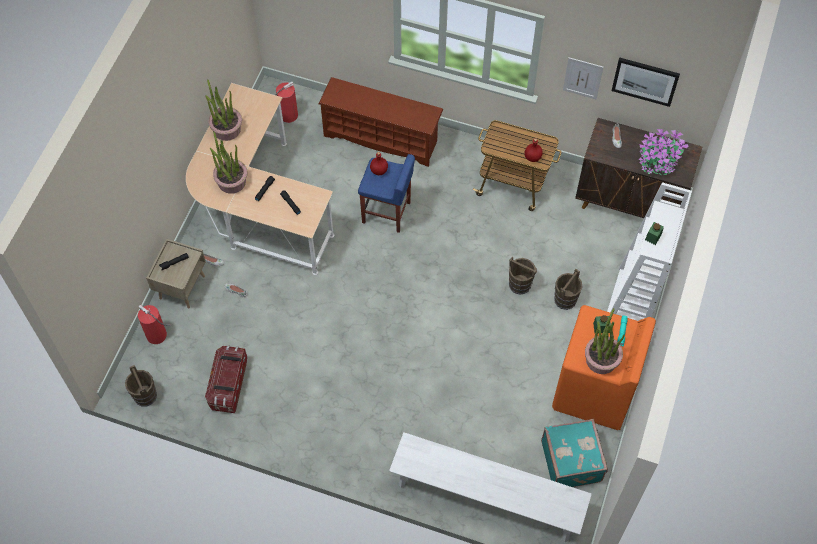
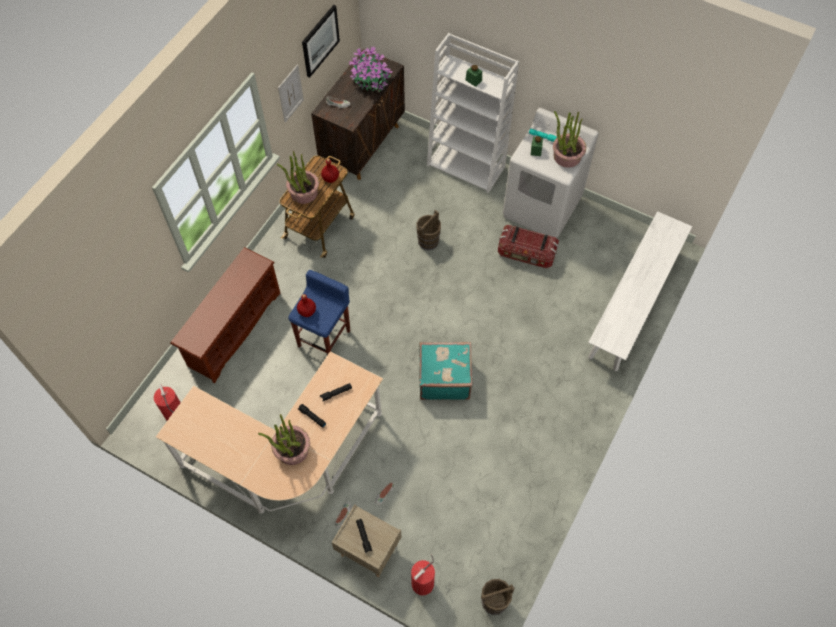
camera: 80 degrees left, 0 degrees up
(226, 129) = (219, 448): potted plant -> potted plant (303, 192)
(228, 385) = (493, 513): storage box -> storage box (526, 254)
(565, 299) = (450, 210): brown bucket -> none
(572, 461) = (604, 235): turquoise suitcase -> turquoise suitcase (444, 378)
(594, 391) = (542, 207): orange washing machine -> white washing machine

